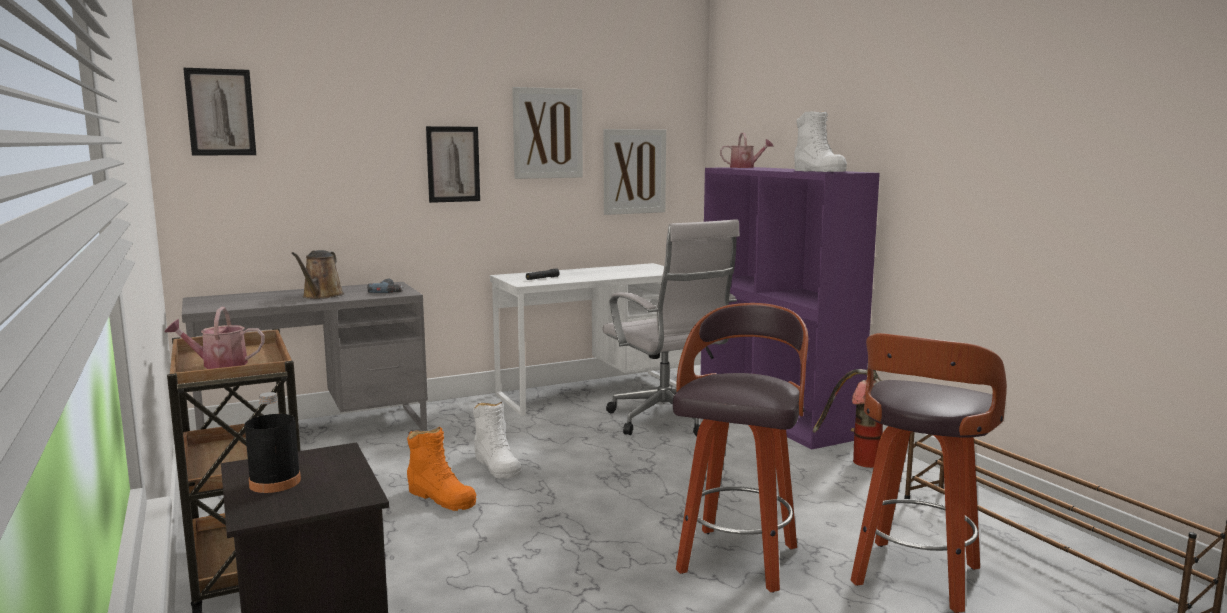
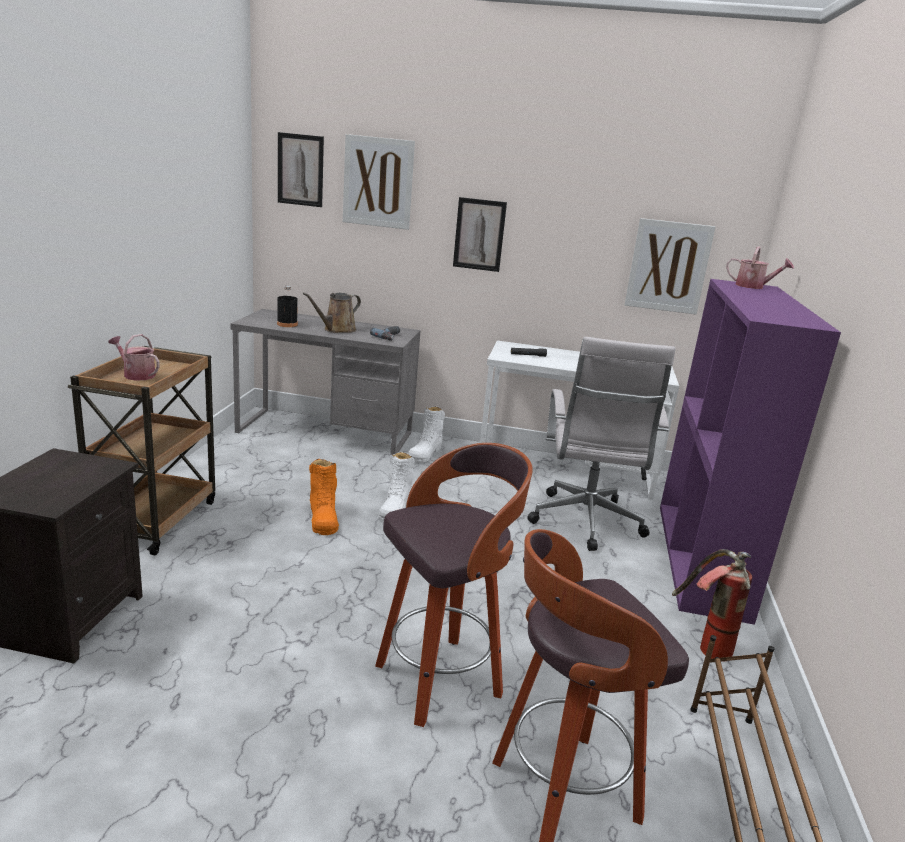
camera: 35 degrees right, 10 degrees up
(275, 482) = (41, 475): black bottle -> black bottle (287, 324)
(547, 133) = (577, 216): picture -> picture (378, 182)
(818, 171) = (773, 314): white boot -> white boot (425, 452)

